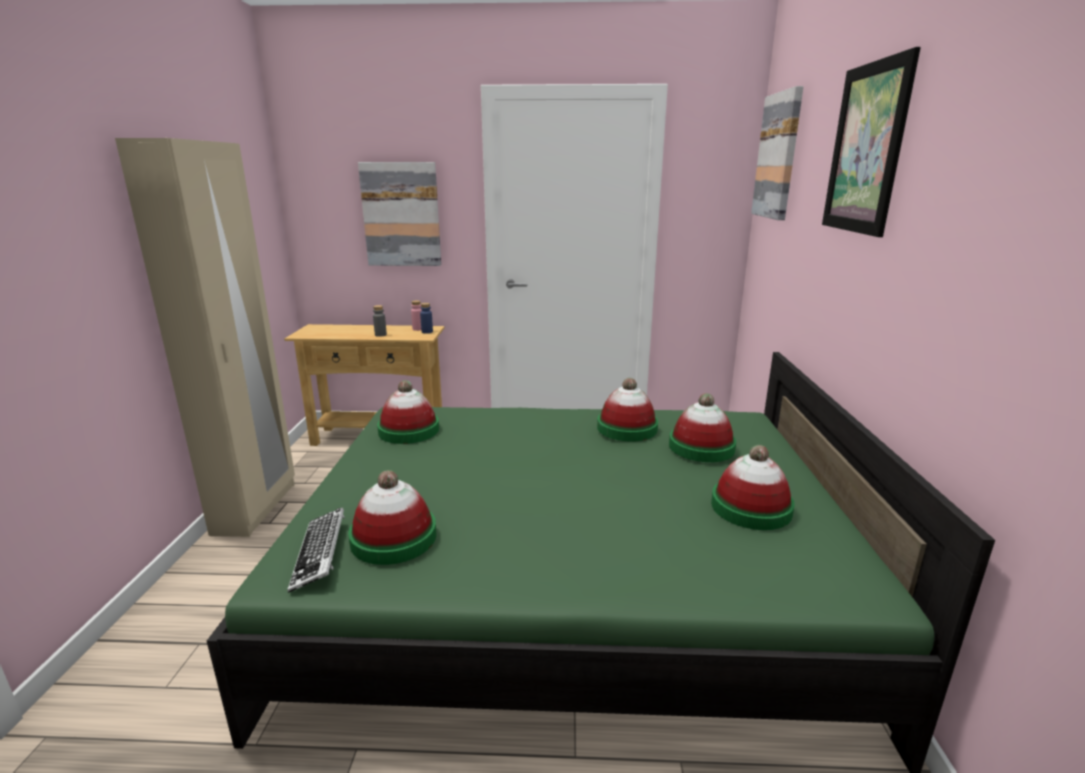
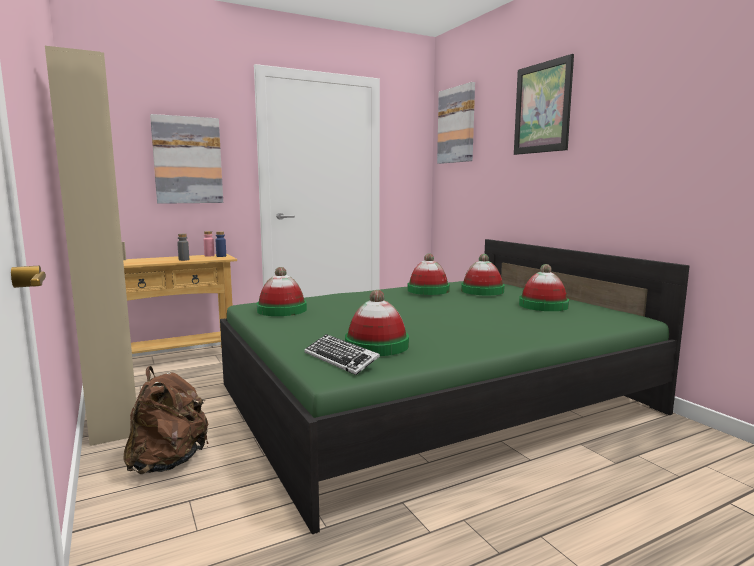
camera: 30 degrees left, 10 degrees down
(236, 583) = (168, 462): none -> brown backpack

